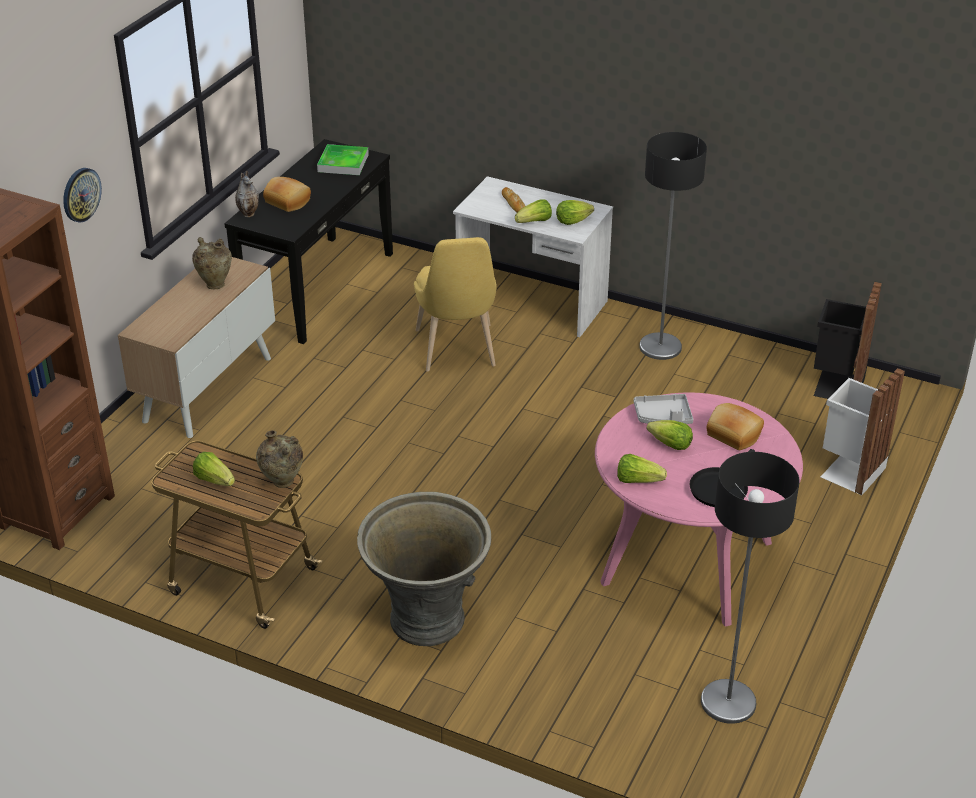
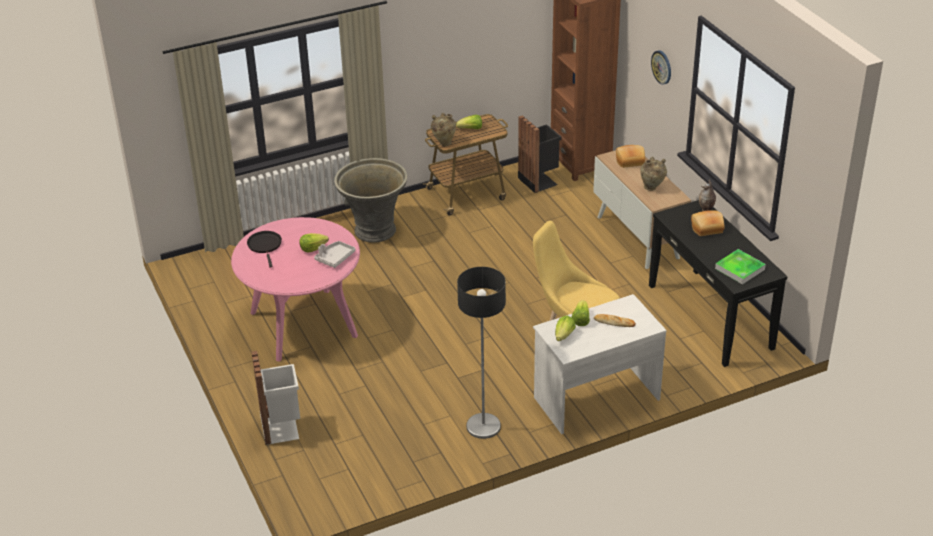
camera: 130 degrees right, 0 degrees up
(638, 480) = (304, 226): lettuce -> none
(727, 702) = (215, 286): floor lamp -> none
(733, 435) = (291, 271): bread -> bread (629, 160)
(836, 386) = (353, 479): black trash can -> black trash can (539, 180)

